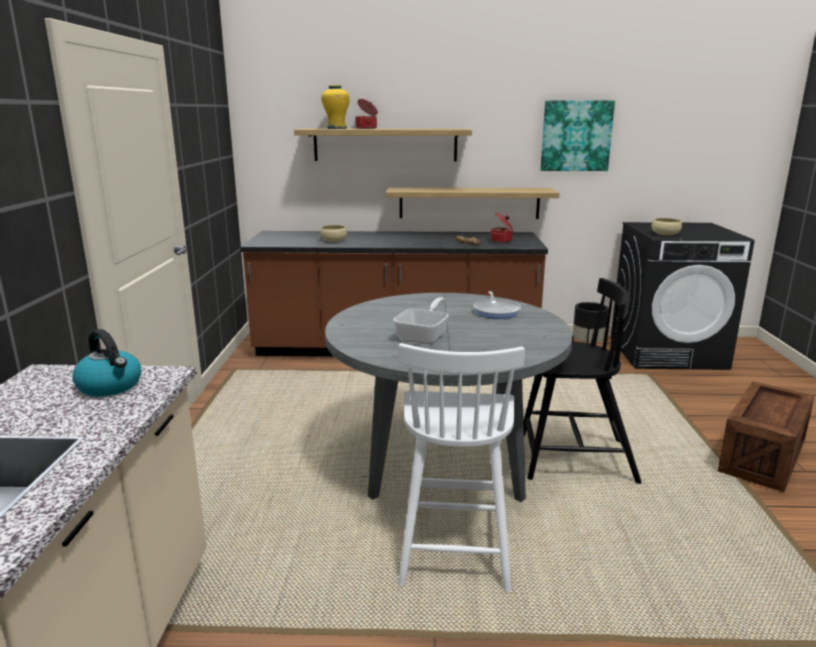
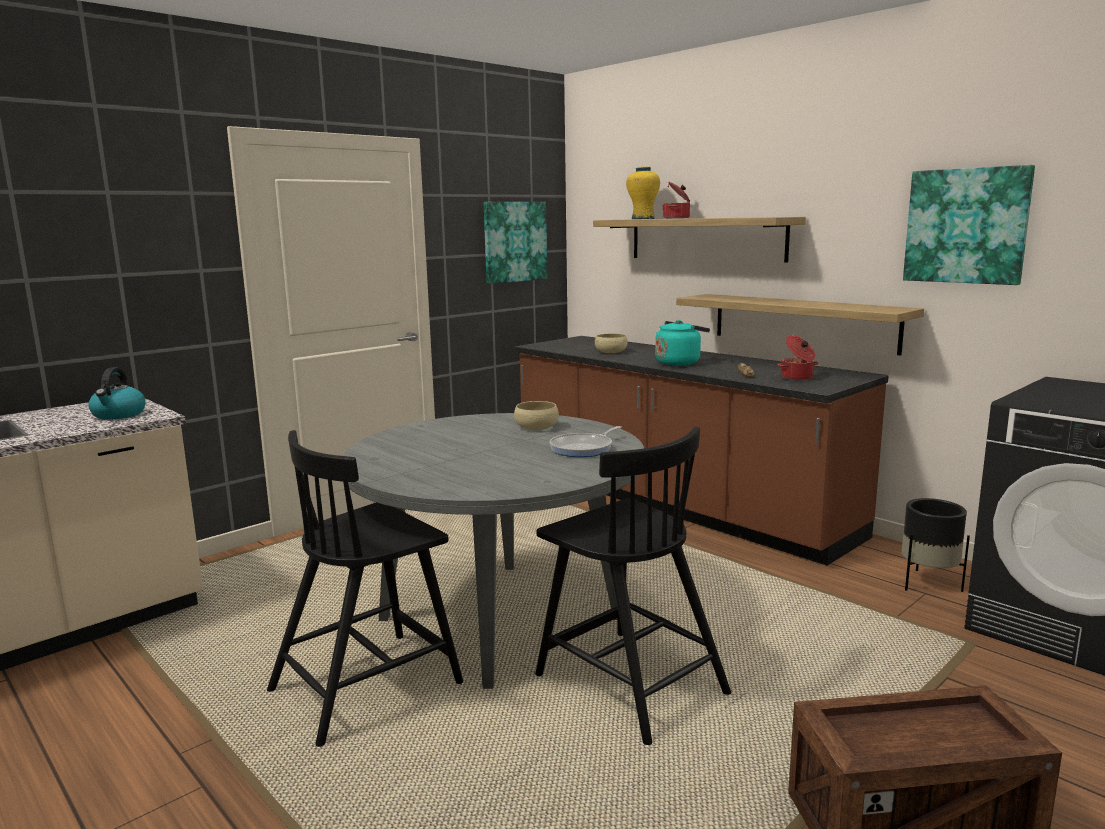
camera: 45 degrees right, 5 degrees down
(213, 149) = (514, 241): none -> picture
(407, 242) = (679, 363): none -> turquoise kettle
(424, 335) = (448, 450): frying pan -> none
(454, 539) = (369, 684): white chair -> black chair
(665, 234) = (1051, 400): beige bowl -> beige bowl (536, 427)

